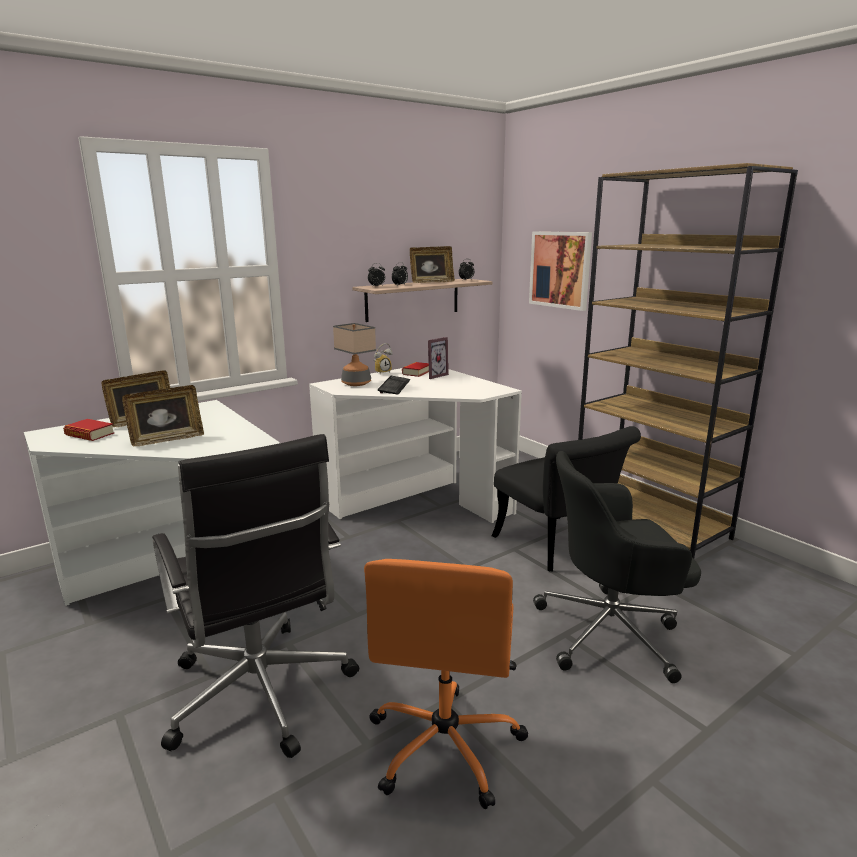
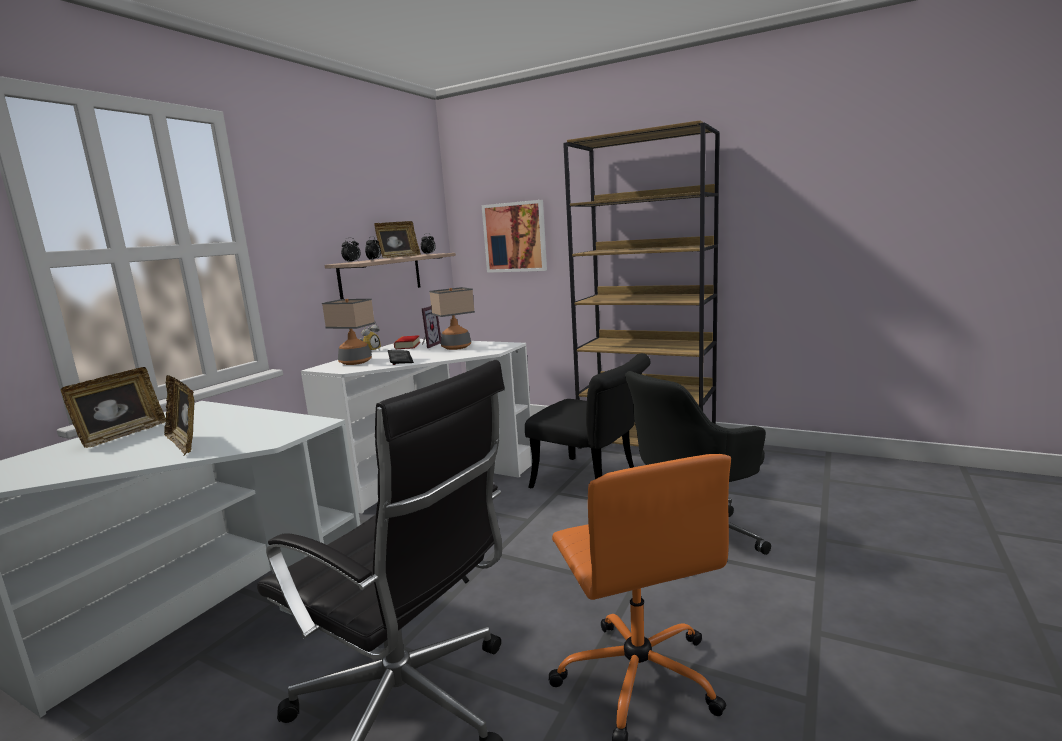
camera: 25 degrees left, 5 degrees down
(89, 434) = (54, 462): book -> none
(167, 439) = (185, 444): picture frame -> picture frame turned 105 degrees clockwise
(453, 383) = (456, 347): none -> table lamp

